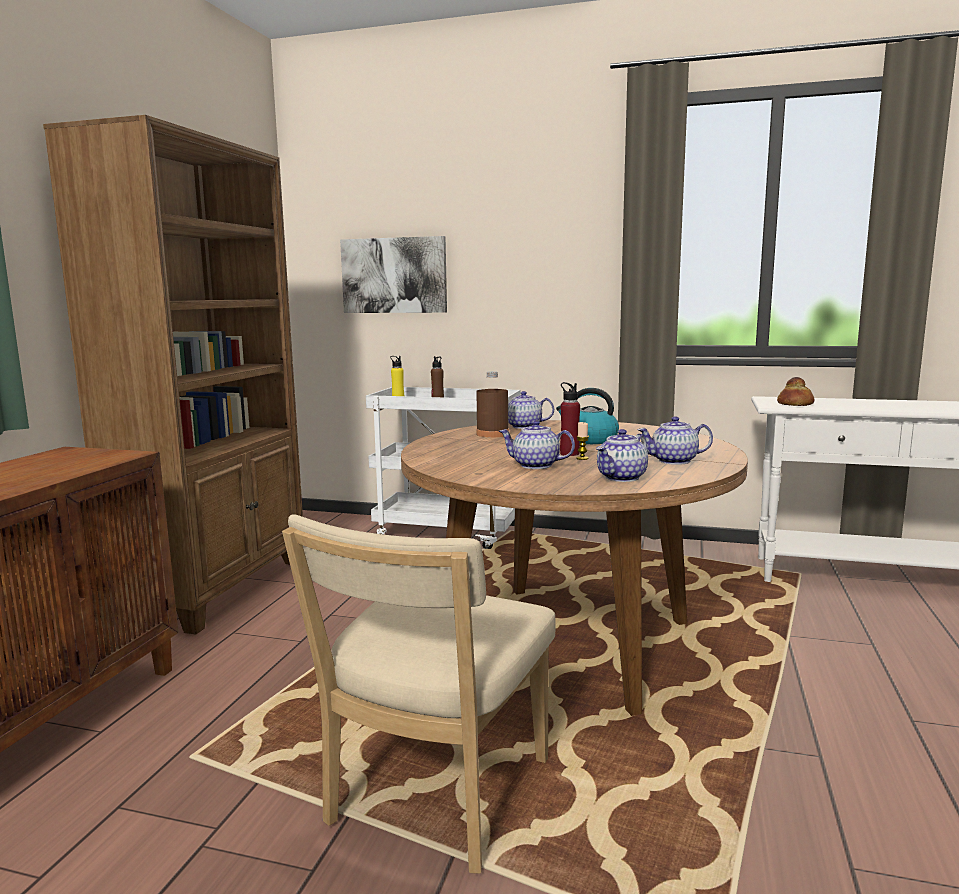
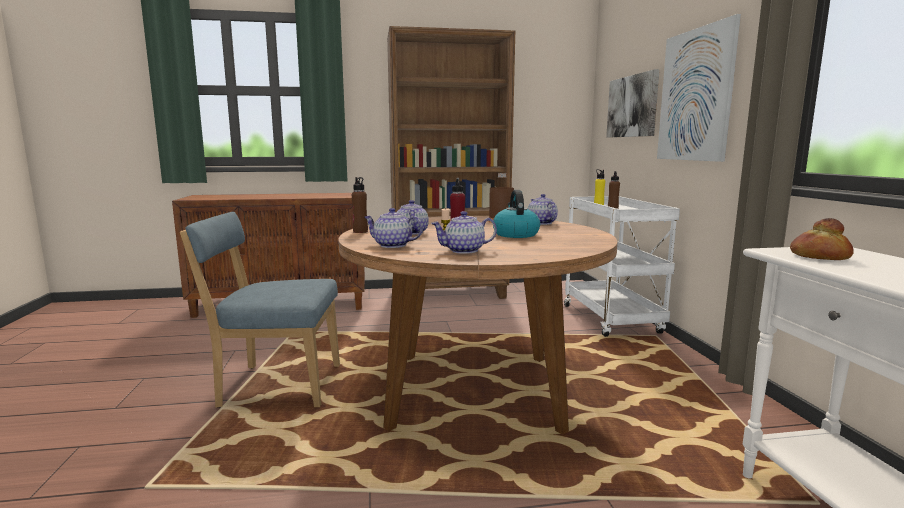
camera: 65 degrees right, 0 degrees up
(434, 797) = (275, 385): beige chair -> blue chair
(498, 481) = (360, 231): none -> brown bottle
(515, 271) = (695, 95): none -> picture
(673, 461) = (464, 251): teapot -> teapot turned 75 degrees counterclockwise

